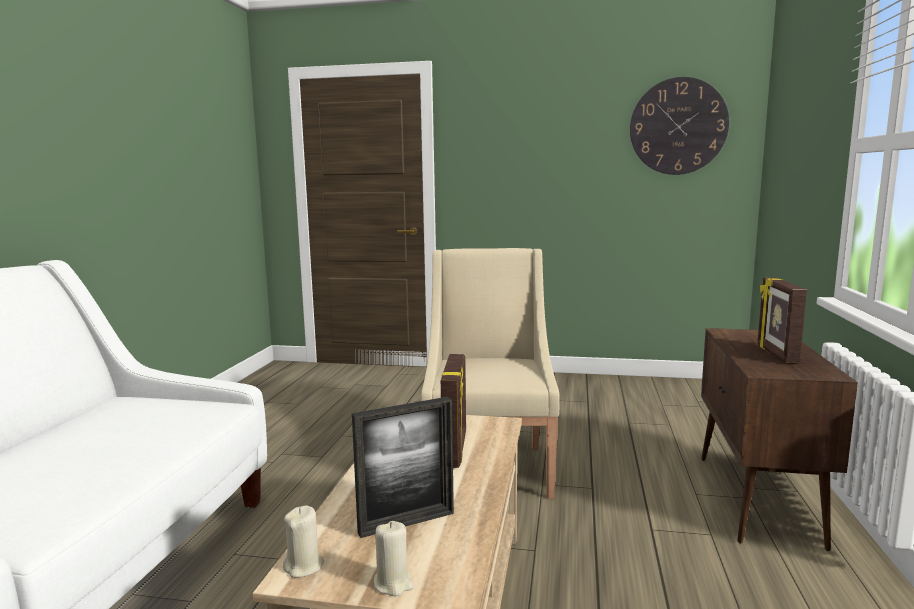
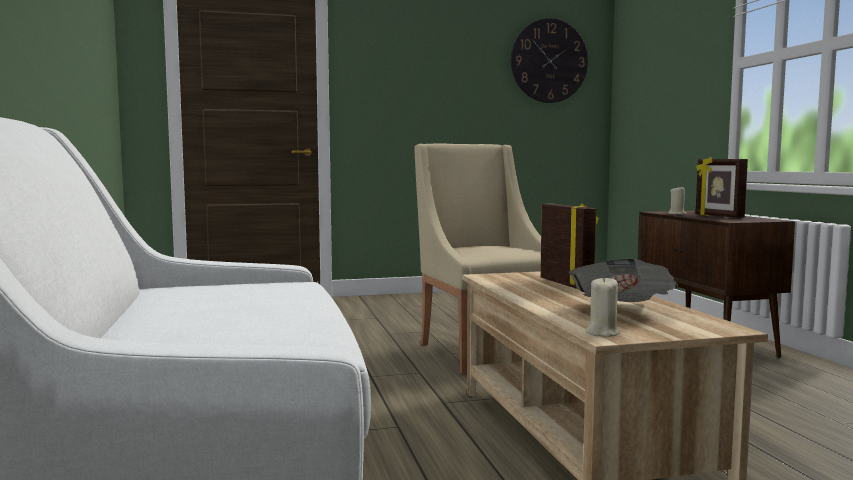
camera: 25 degrees left, 5 degrees down
(393, 584) = (683, 330): beige candle -> beige candle (677, 214)
(406, 523) = (622, 311): picture frame -> newspaper

